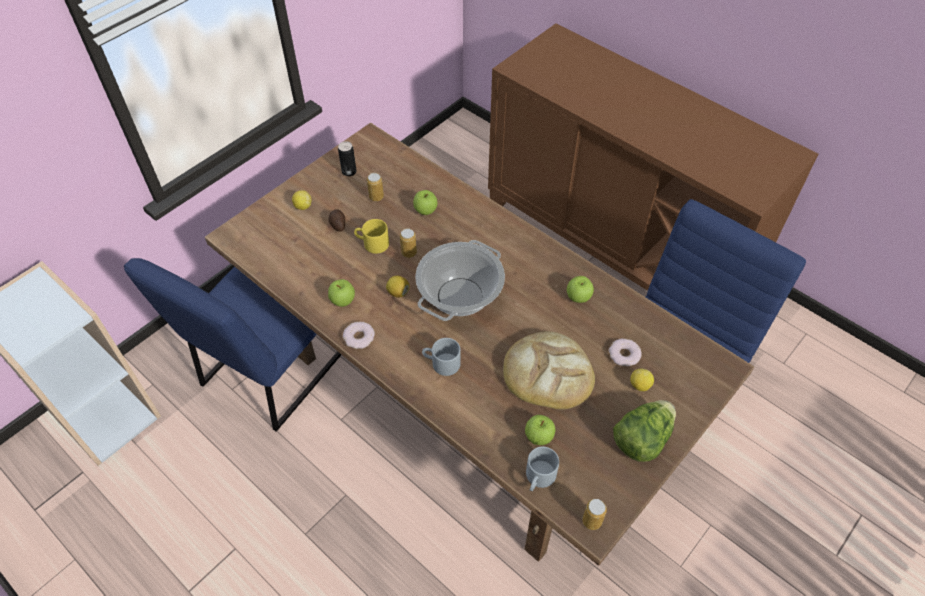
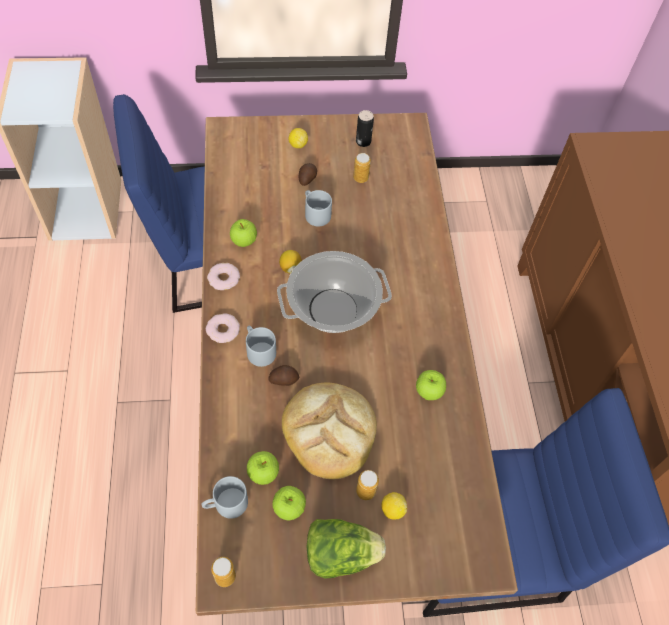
camera: 40 degrees right, 5 degrees up
(372, 244) = (315, 213): yellow mug -> grey mug
(409, 253) = (334, 242): can -> can (365, 491)
(425, 211) = (386, 218): apple -> apple (289, 508)
(480, 367) = (283, 379): none -> potato
(624, 355) = (410, 473): donut -> donut (223, 330)

